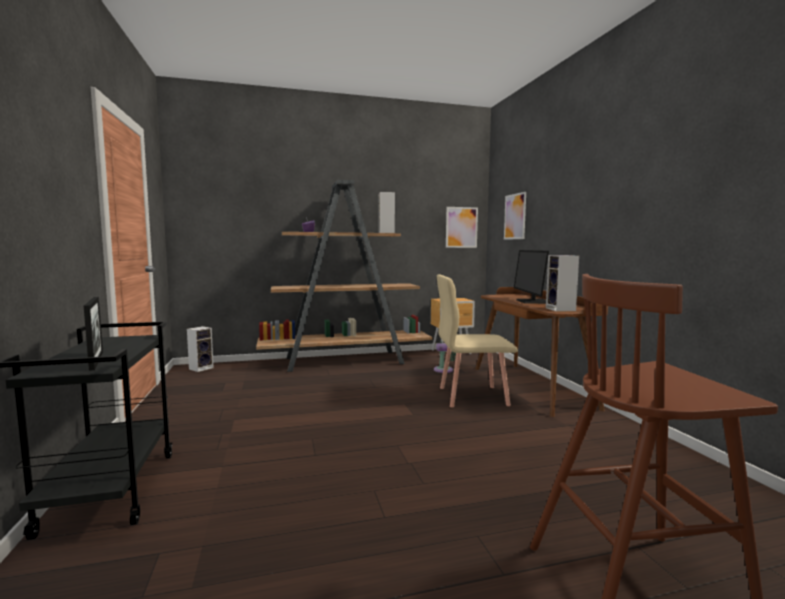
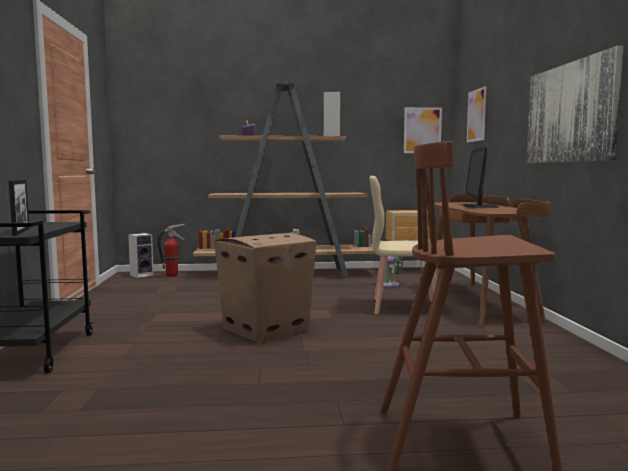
camera: 10 degrees right, 0 degrees up
(233, 367) = (172, 275): none -> fire extinguisher
(358, 435) = (267, 329): none -> cardboard box
(561, 309) = (498, 211): speaker -> none
(628, 223) = (570, 113): none -> picture

